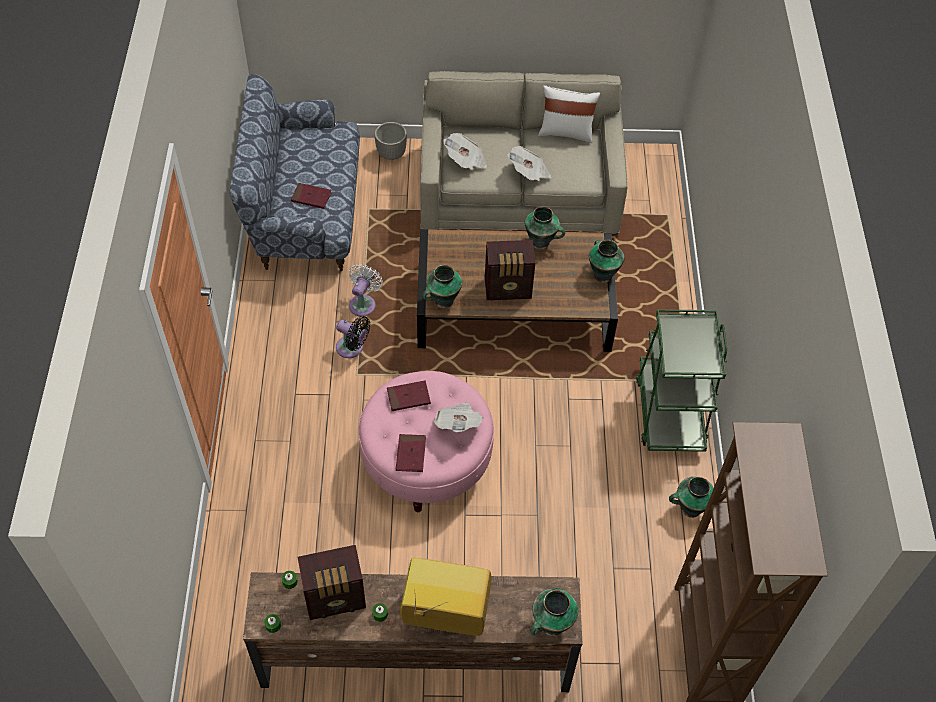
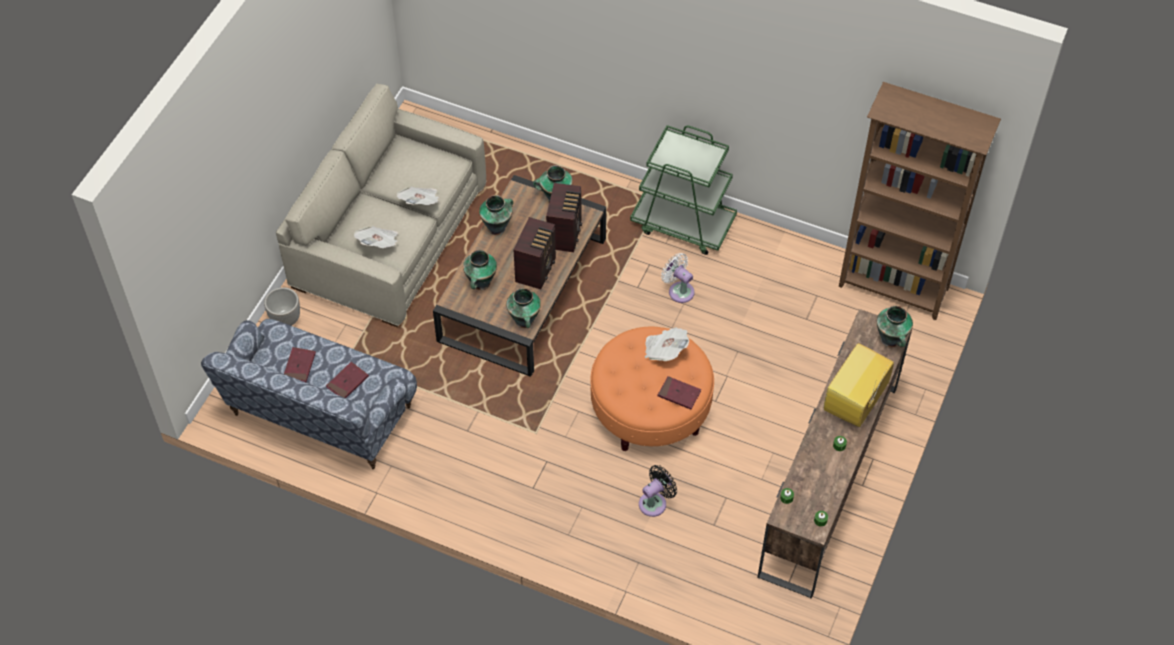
camera: 65 degrees left, 0 degrees up
(336, 598) = (814, 470): radio -> radio (565, 233)
(352, 348) = (505, 427): black fan -> black fan (655, 502)
(363, 303) = (458, 402): white fan -> white fan (679, 290)
(408, 397) = (621, 377): red book -> red book (299, 366)
(426, 460) = (650, 410): pink ottoman -> orange ottoman
(566, 132) = (387, 158): white pillow -> none
(689, 508) = (776, 249): vase -> vase (480, 283)

